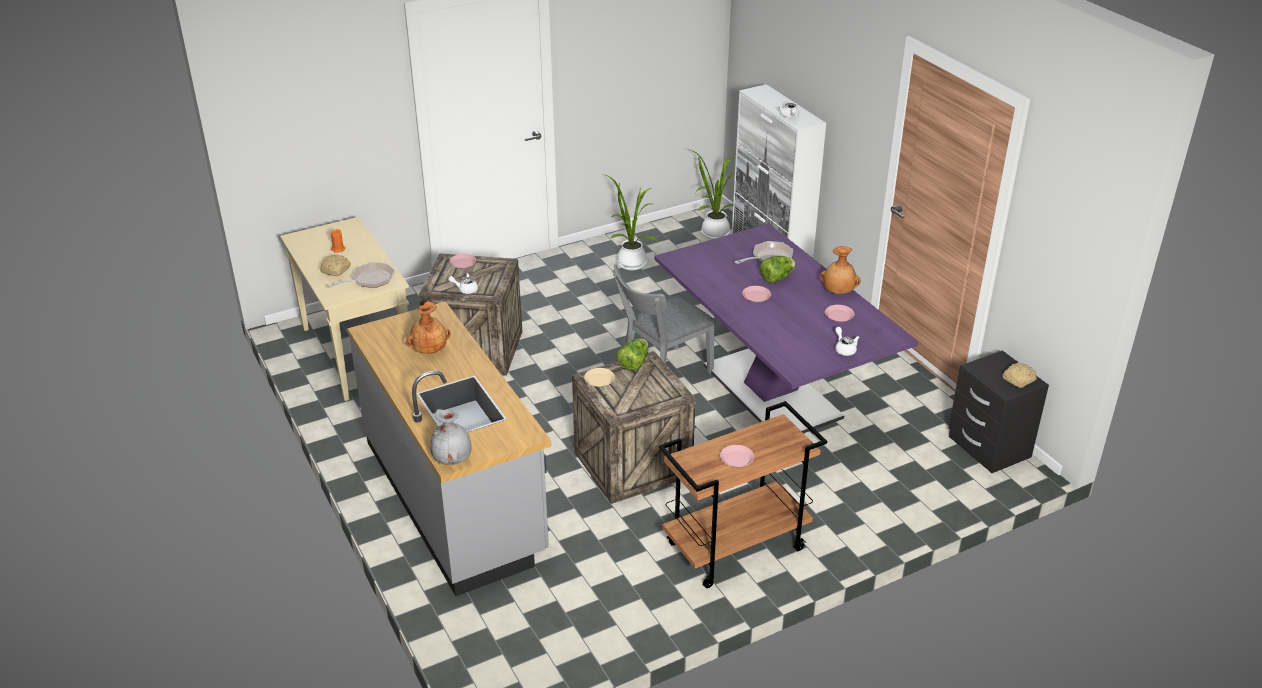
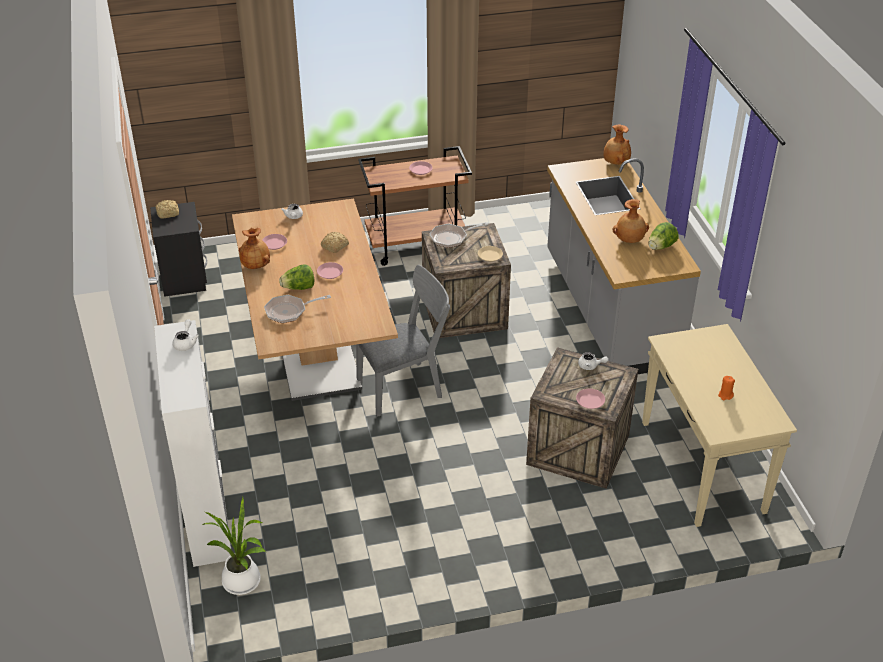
camera: 165 degrees left, 5 degrees up
(336, 270) = (723, 367): bread -> bread (334, 246)
(370, 280) = (687, 348): frying pan -> frying pan (451, 238)
(453, 459) = (615, 163): grey vase -> brown vase
(630, 263) = (373, 548): potted plant -> none
(634, 363) = (457, 264): lettuce -> lettuce (661, 247)
(771, 391) = (316, 353): purple dining table -> brown dining table

